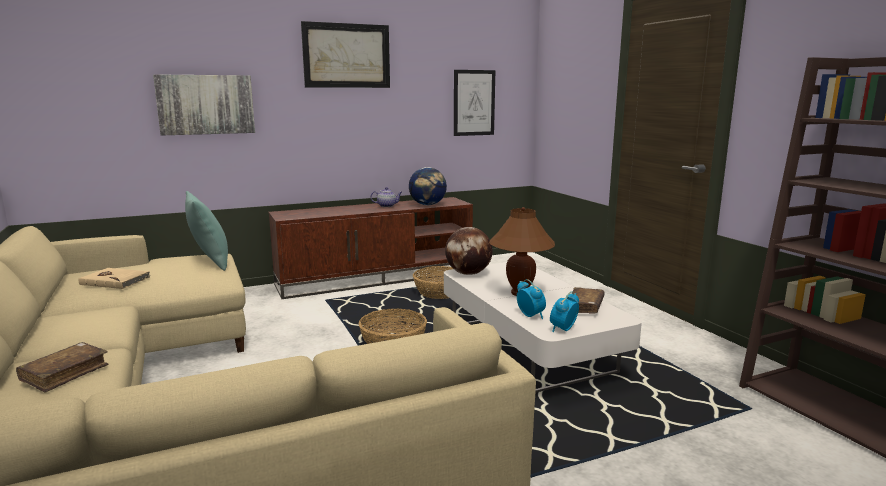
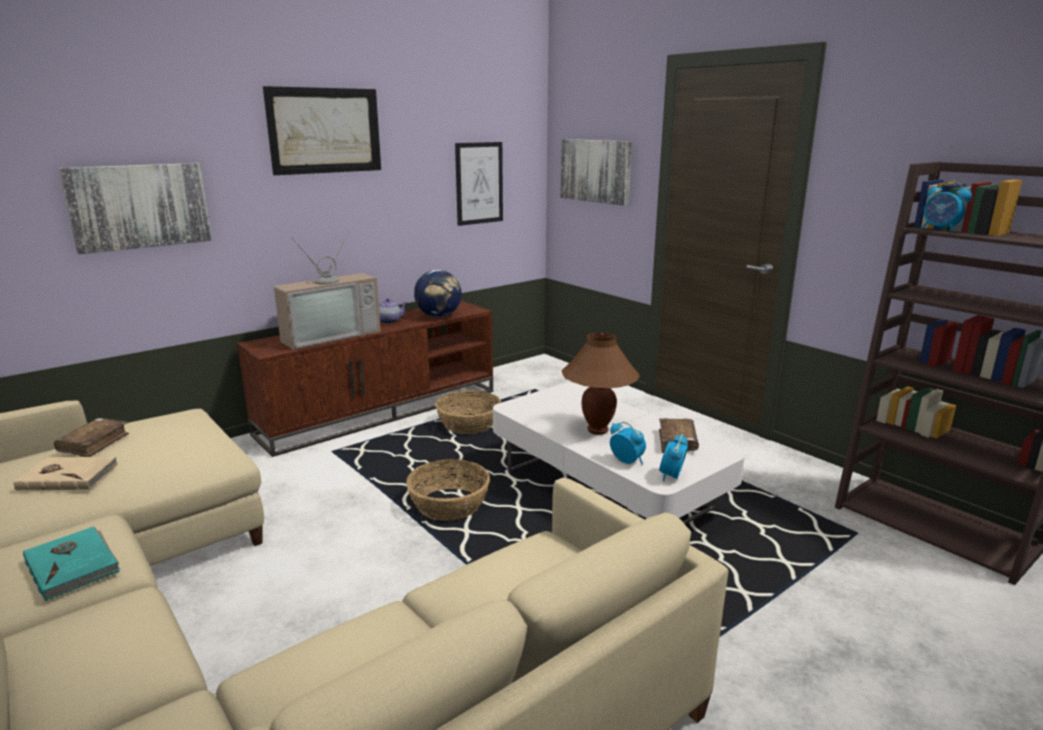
camera: 15 degrees left, 5 degrees up
(65, 374) = (100, 648): brown book -> brown book (94, 444)
(84, 328) = (73, 565): none -> turquoise book
(210, 262) = (184, 427): turquoise pillow -> none
(336, 211) = (329, 335): none -> television
(468, 273) = (523, 407): globe -> none
(570, 93) = (596, 171): none -> picture
(839, 118) = (940, 229): none -> alarm clock

